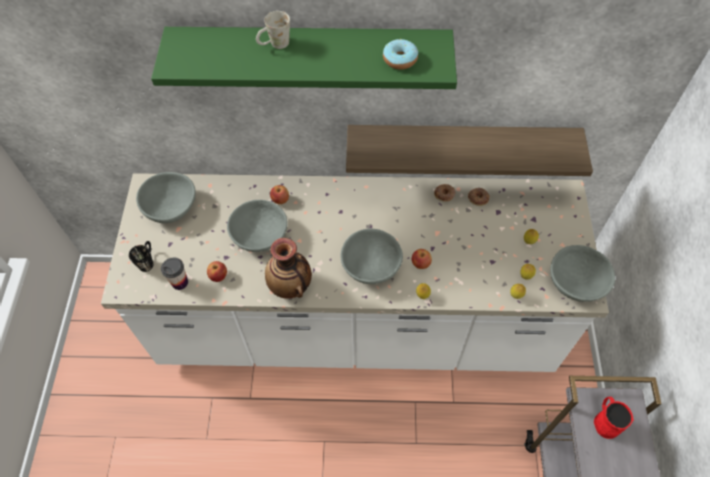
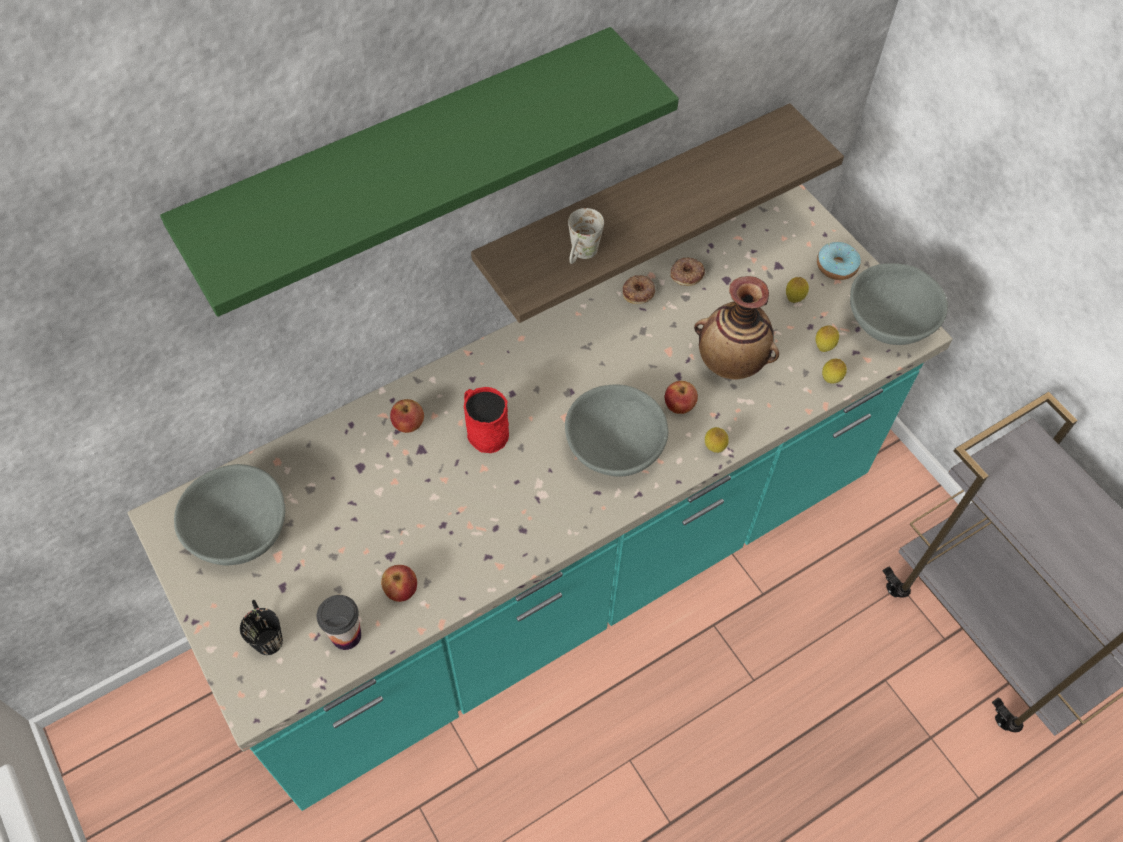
camera: 35 degrees left, 0 degrees up
(261, 235) = (419, 493): grey bowl -> none
(274, 45) = (371, 163): white mug -> white mug (581, 255)
(290, 285) = (521, 540): vase -> vase (731, 362)
(356, 325) = (558, 567): white counter -> turquoise counter
(400, 59) = (575, 101): donut -> donut (836, 266)
(605, 421) = (1022, 483): red mug -> red mug (484, 430)

